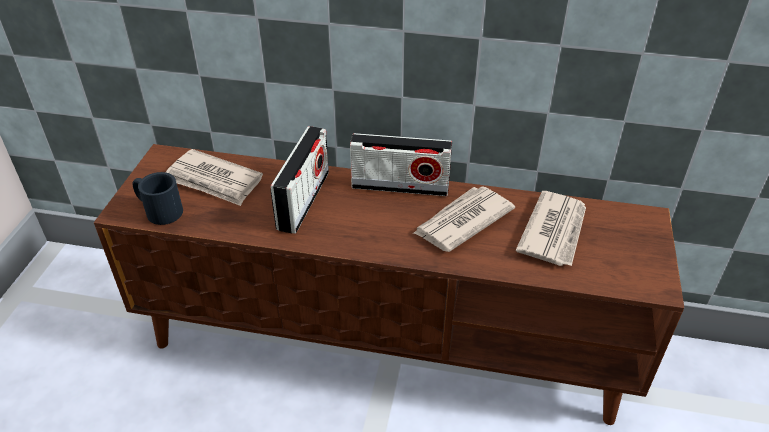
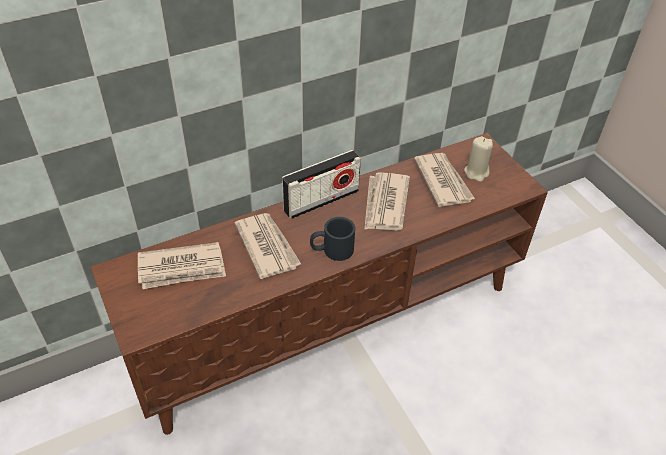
camera: 40 degrees left, 5 degrees up
(158, 210) = (166, 315): black mug -> black mug (331, 250)
(303, 200) = (267, 246): radio -> newspaper
(607, 242) = (476, 172): none -> beige candle

